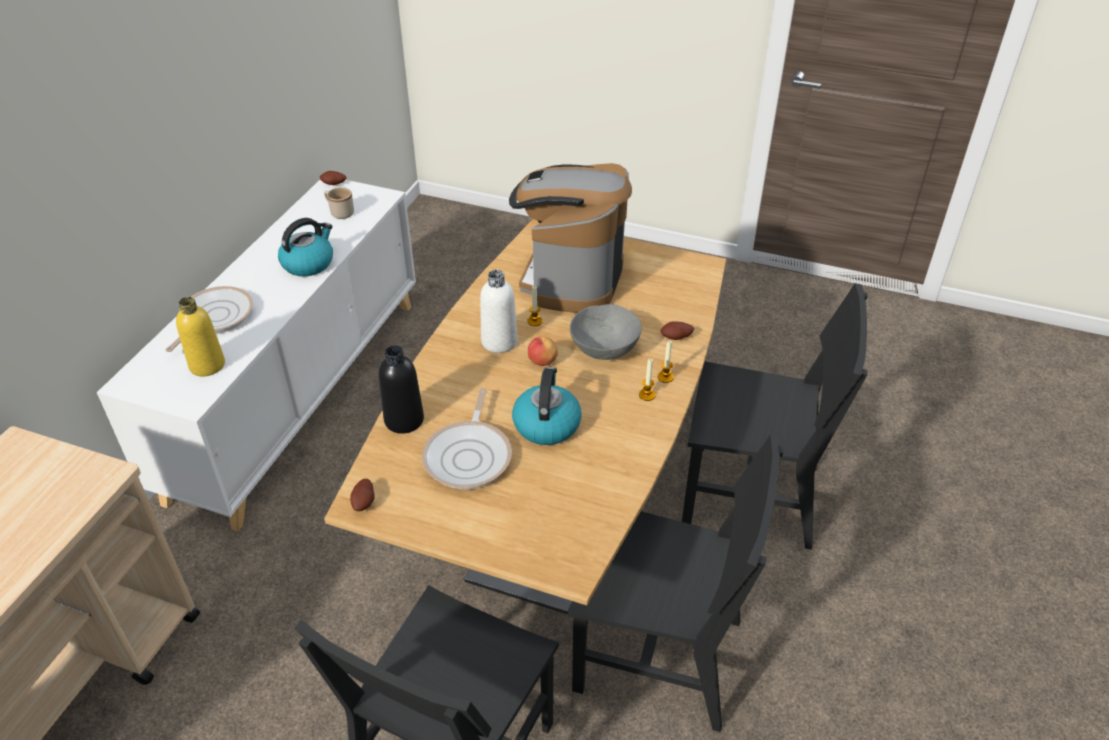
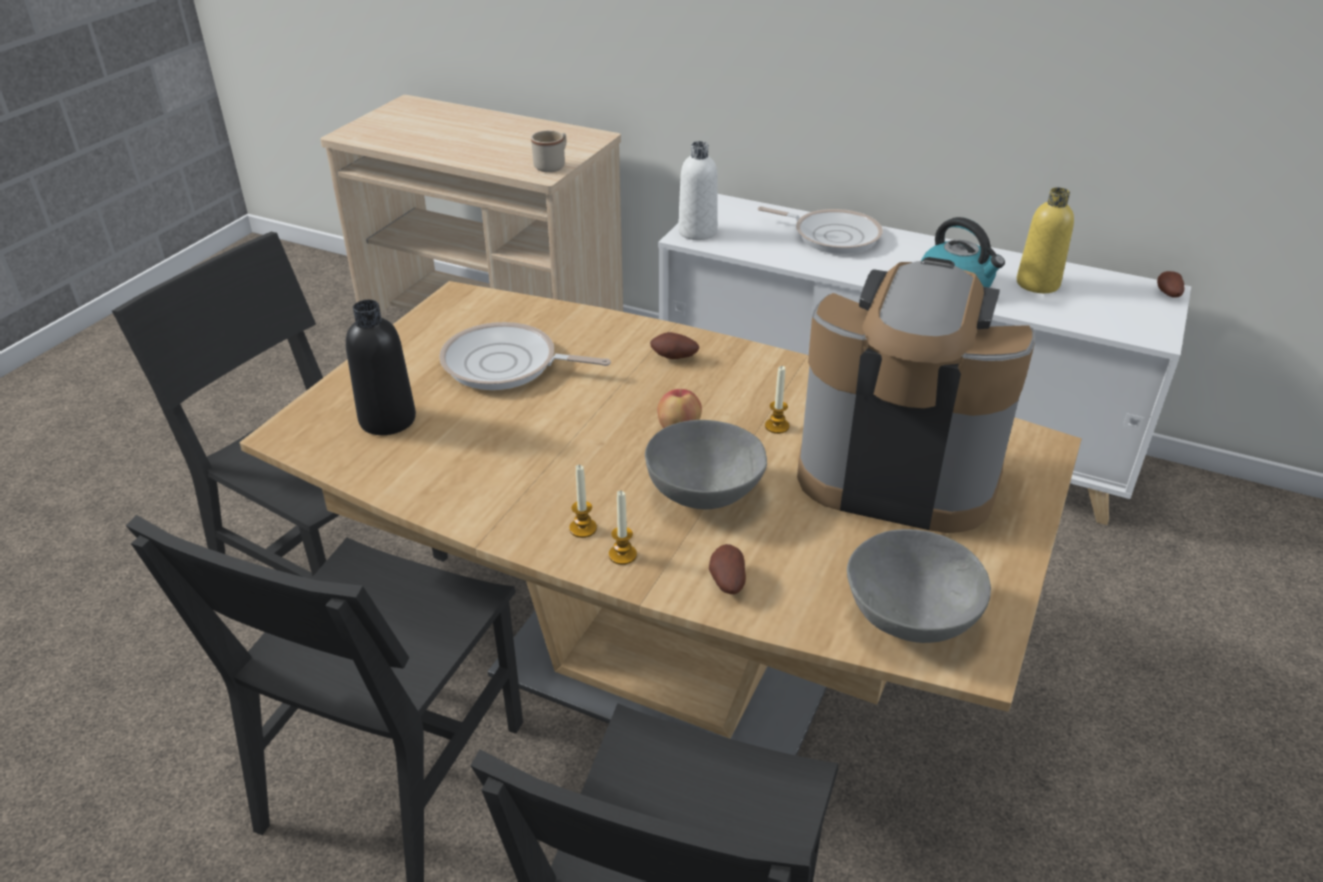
camera: 95 degrees right, 5 degrees down
(207, 365) = (747, 239): yellow bottle -> yellow bottle (1037, 284)
(339, 212) = (1091, 302): beige mug -> beige mug (552, 165)
(364, 502) = (459, 301): potato -> potato (674, 358)
(404, 420) = (583, 321): black bottle -> black bottle (387, 419)
(499, 342) = (728, 392): white bottle -> white bottle (697, 232)
(546, 424) = (545, 426): kettle -> none
(684, 281) = (911, 617): none -> grey bowl

